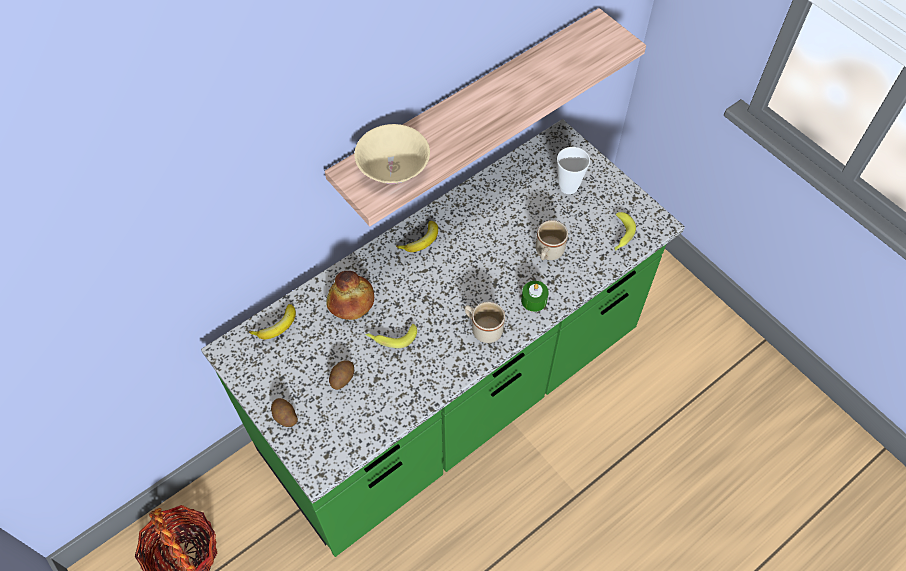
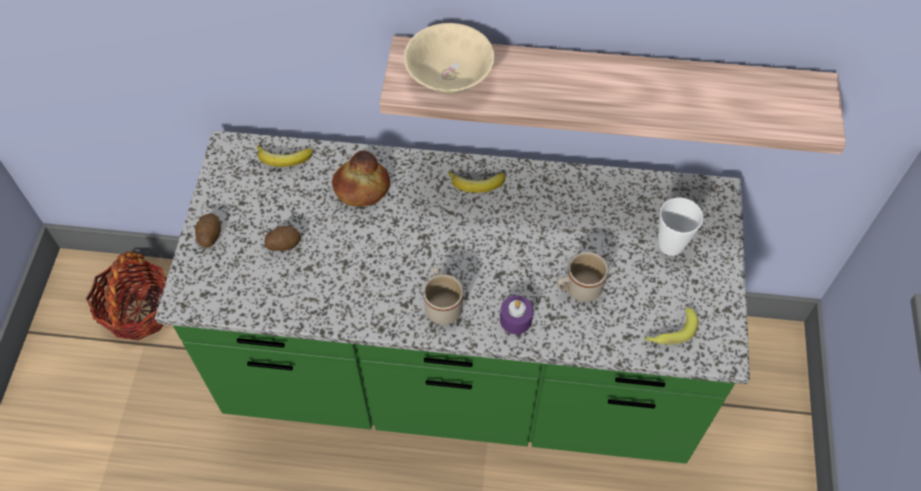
camera: 45 degrees right, 0 degrees up
(391, 337) = (359, 244): banana -> none
(534, 300) = (515, 319): green candle -> purple candle

